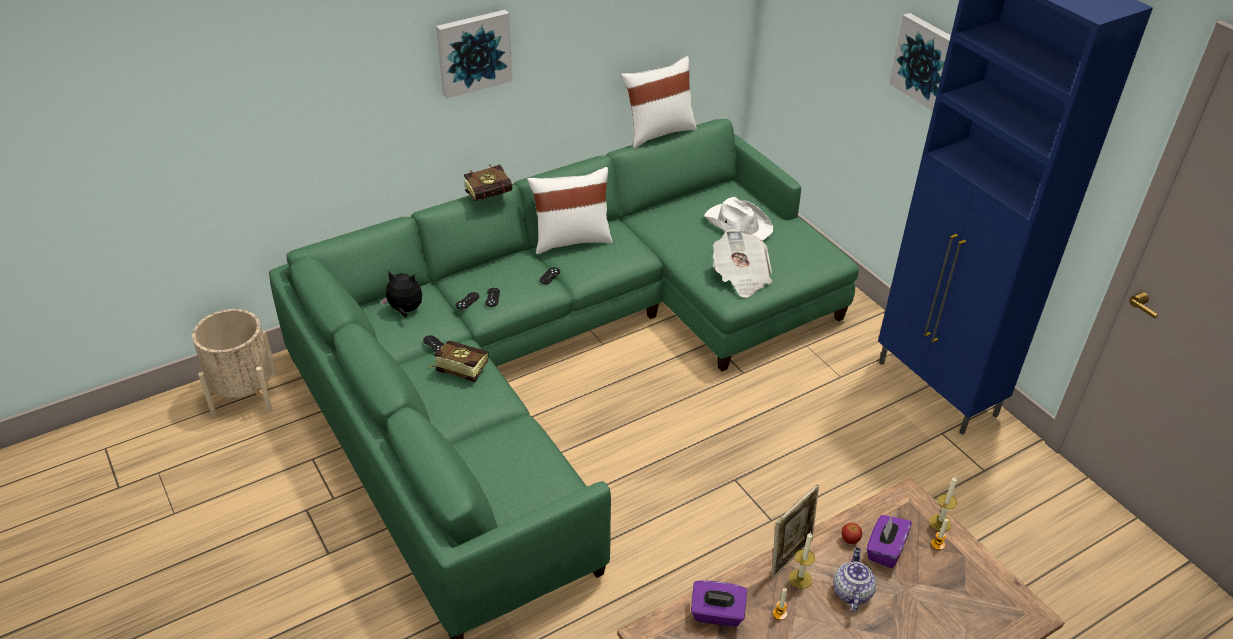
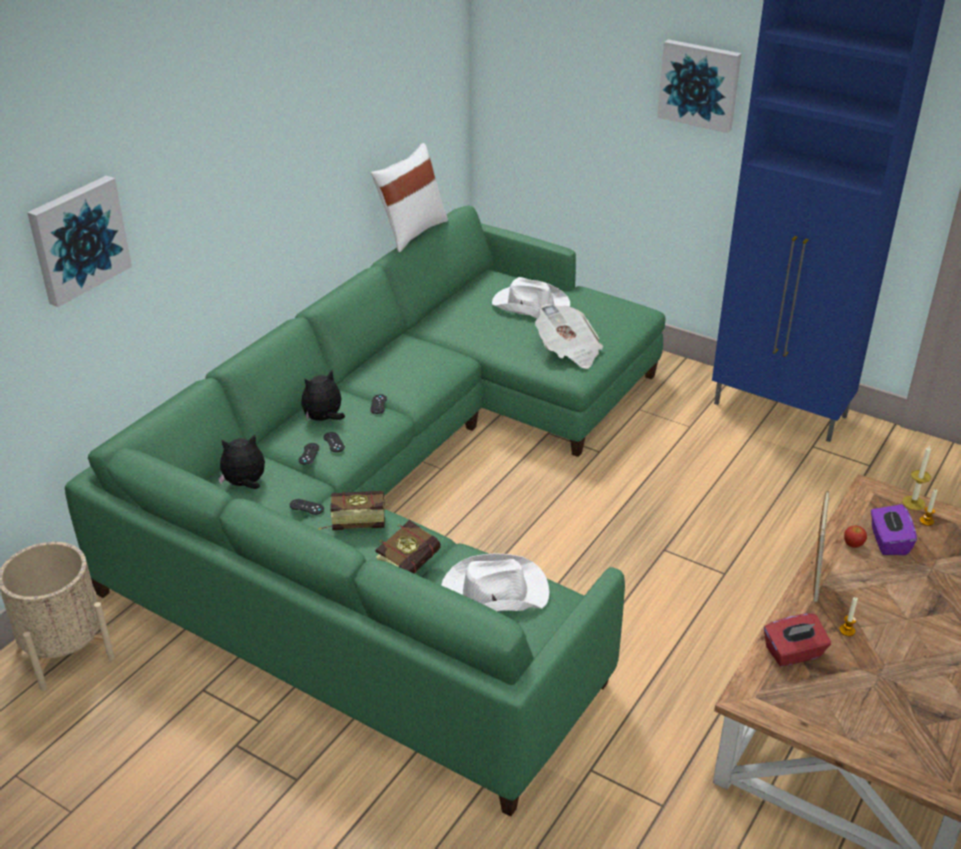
camera: 25 degrees left, 5 degrees down
(473, 52) = (237, 169): picture -> picture (77, 239)
(493, 195) = (287, 331): book -> book (412, 562)
(500, 275) = (324, 419): none -> plush toy
(518, 465) = (493, 592): none -> white hat
(571, 240) = (373, 365): white pillow -> none
(717, 614) = (793, 653): purple tissue box -> red tissue box
(800, 579) = (839, 593): candle -> none
(851, 591) = (890, 587): teapot -> none

